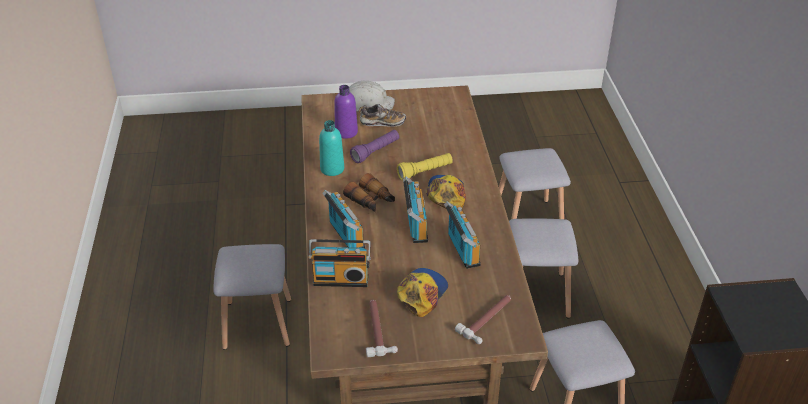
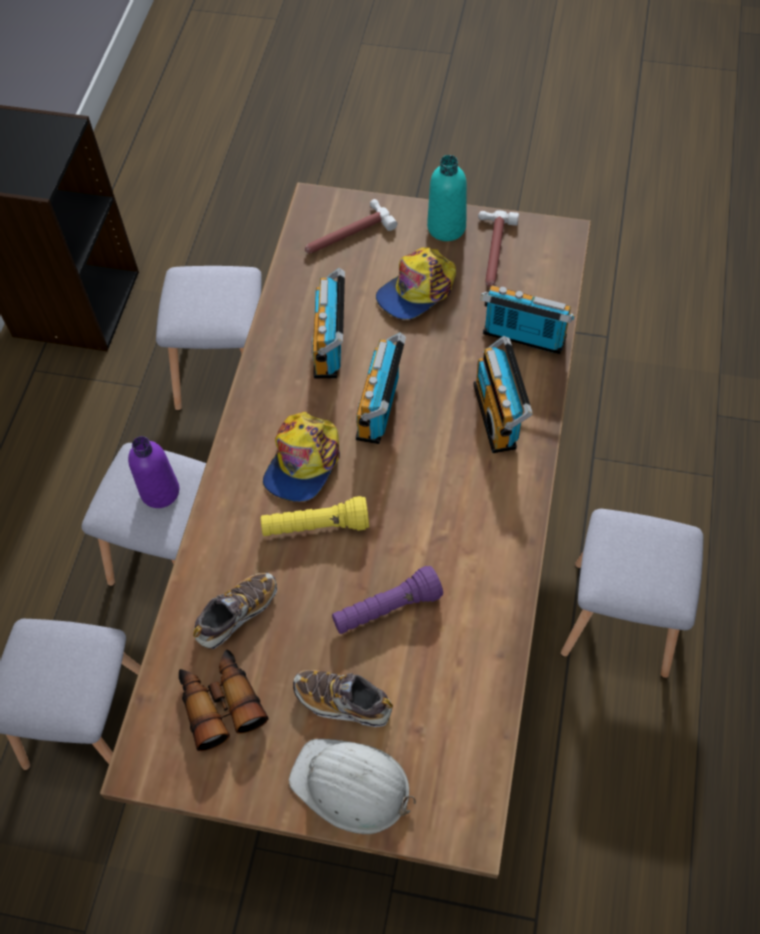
camera: 160 degrees left, 20 degrees up
(332, 169) = (483, 581): turquoise bottle -> turquoise bottle (446, 227)
(346, 132) = (428, 690): purple bottle -> purple bottle (160, 491)
(371, 201) = (434, 480): binoculars -> binoculars (220, 702)
(445, 138) = (236, 614): none -> shoe

